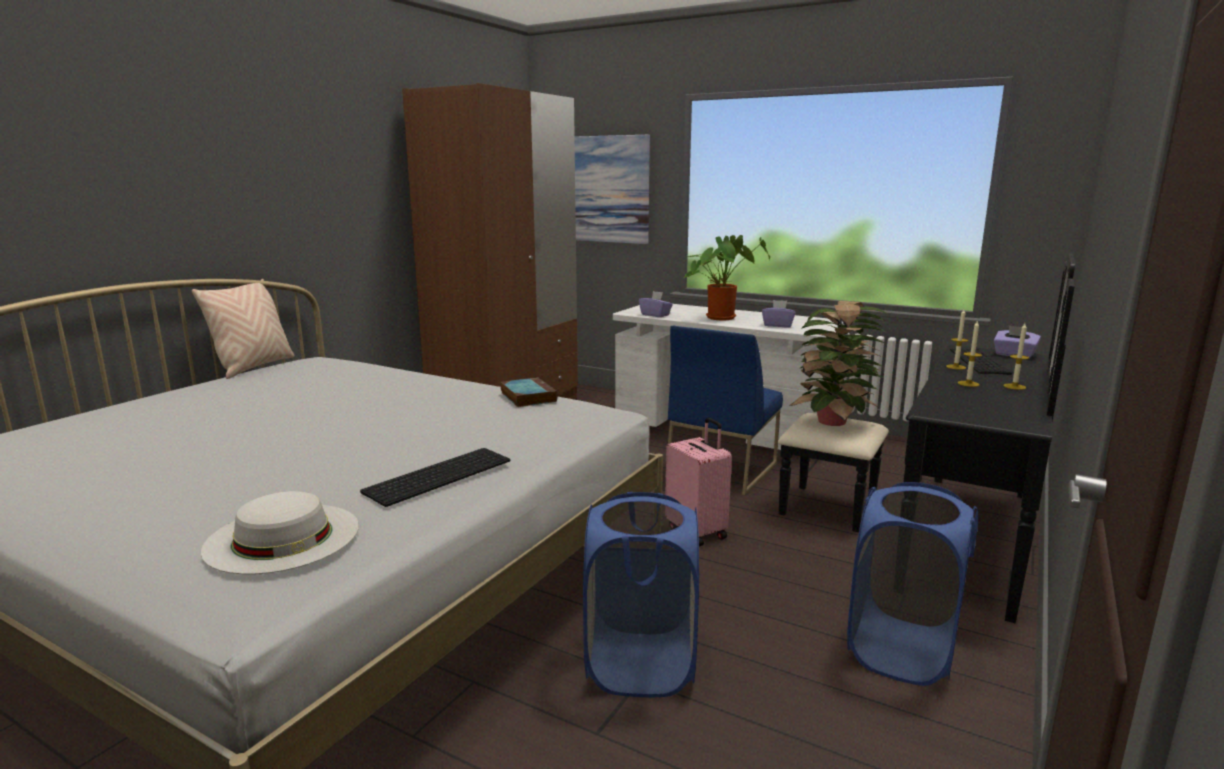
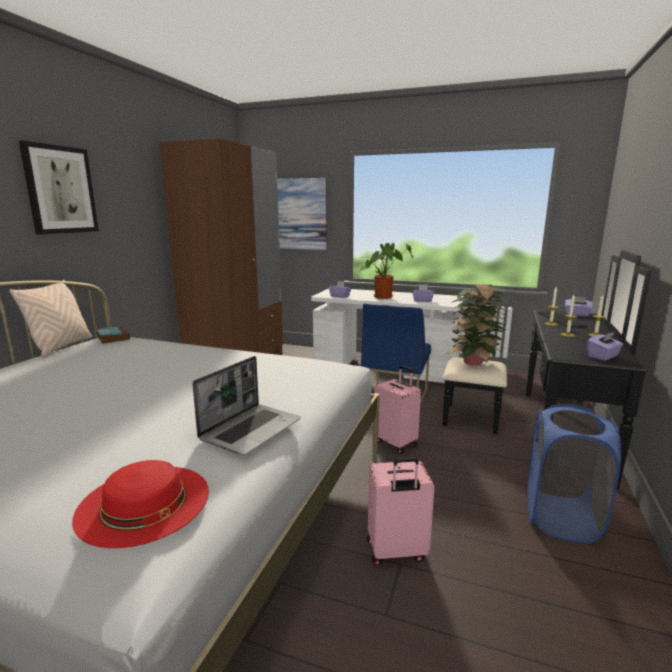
camera: 10 degrees left, 0 degrees up
(263, 160) = (60, 190): none -> picture
(283, 537) = (144, 502): white hat -> red hat
(439, 475) = (251, 429): keyboard -> laptop
(527, 396) = (284, 359): book -> book (112, 337)
(640, 665) = (396, 552): blue laundry basket -> pink suitcase
(995, 416) = (603, 356): none -> purple tissue box

